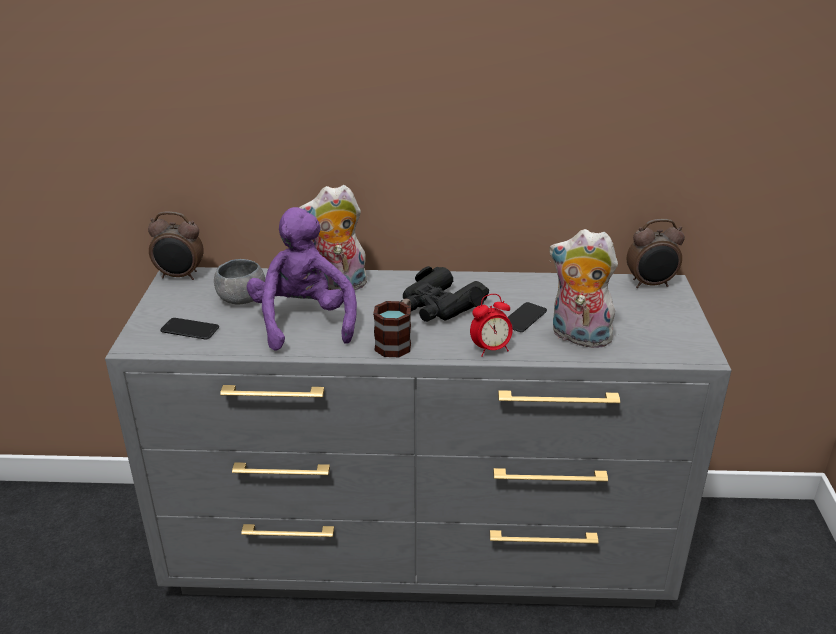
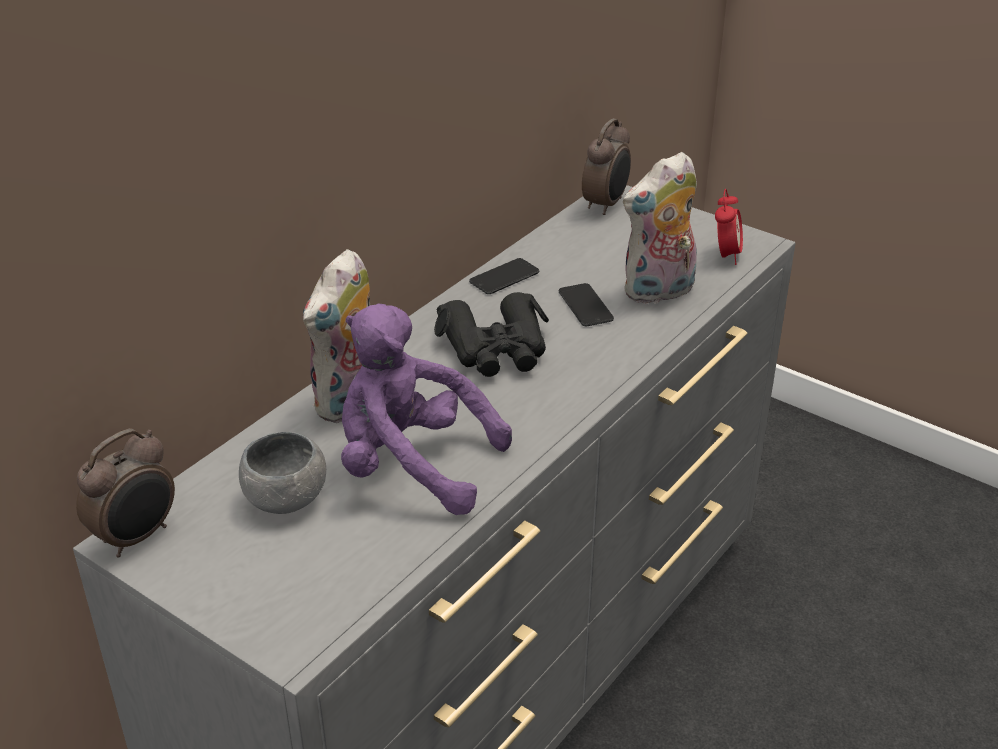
camera: 55 degrees left, 5 degrees up
(190, 329) = (313, 577): phone -> phone (504, 277)
(396, 342) = (542, 412): mug -> none
(491, 349) = (626, 355): alarm clock -> alarm clock (726, 255)

